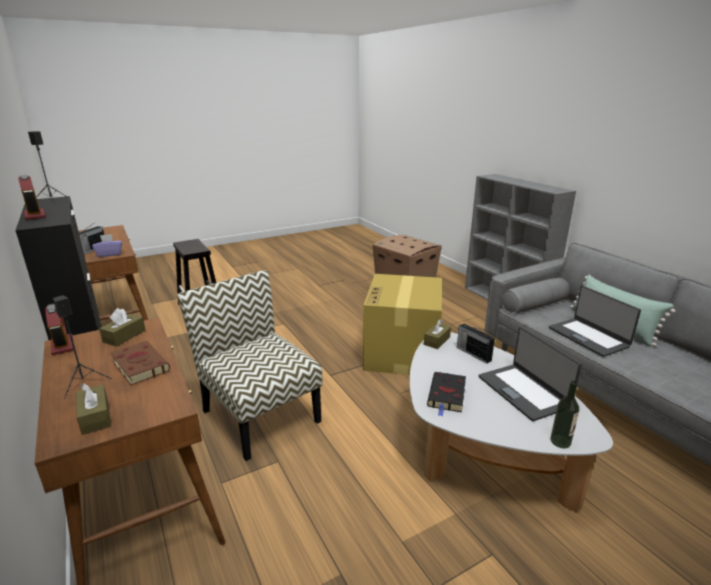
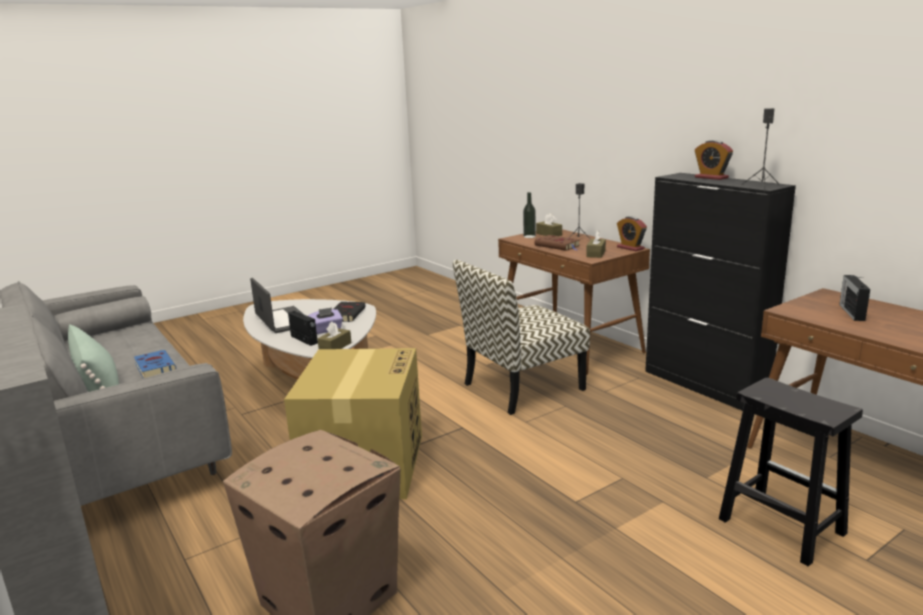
camera: 175 degrees right, 5 degrees down
(110, 254) = (803, 308): purple tissue box -> purple tissue box (327, 330)
(259, 415) = (522, 387): chair -> chair turned 105 degrees clockwise
(560, 441) = (284, 302): bottle -> bottle (529, 236)
(588, 337) = (154, 367): laptop -> blue book

